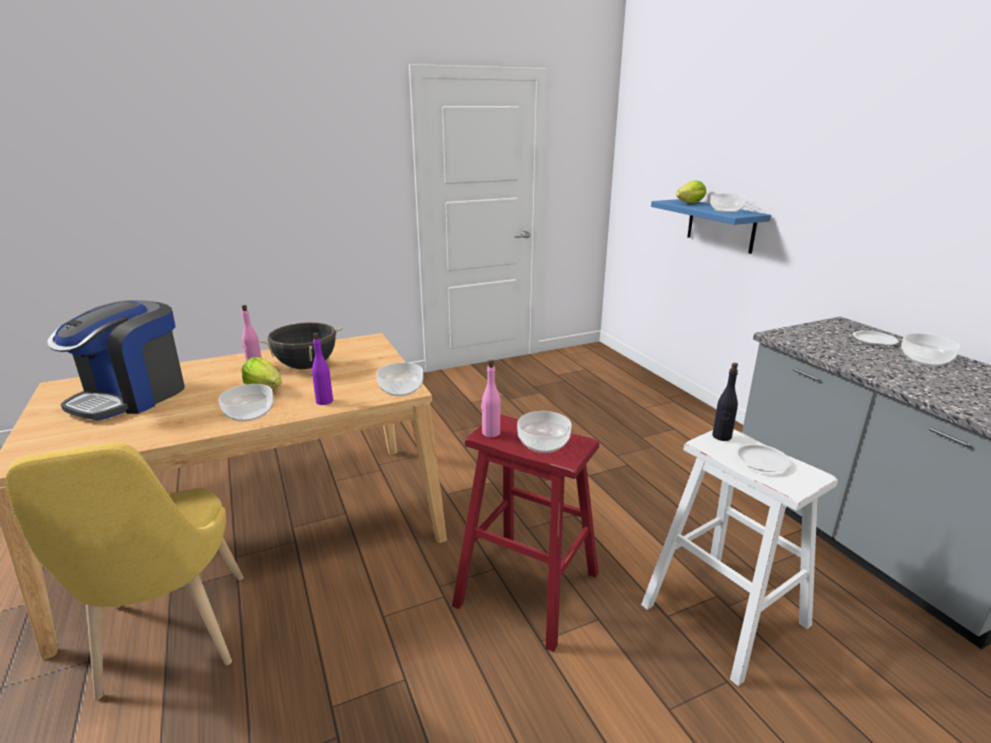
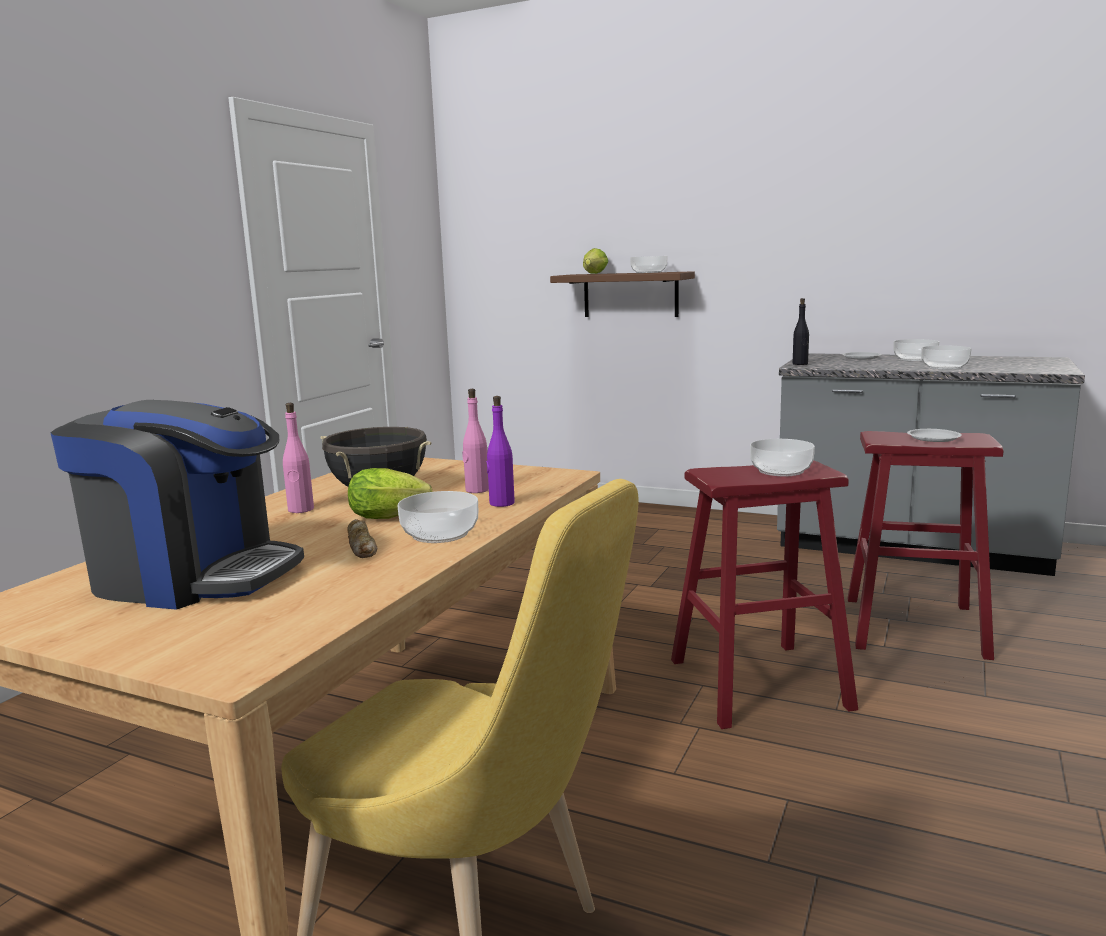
camera: 40 degrees left, 10 degrees down
(132, 396) = (193, 576): coffee machine -> coffee machine turned 60 degrees counterclockwise
(210, 405) = (360, 545): none -> bread
(401, 389) = (557, 476): bowl -> bowl (945, 367)
(490, 433) = (723, 478): pink bottle -> pink bottle (476, 490)
(721, 225) = (630, 295): blue shelf -> brown shelf
(721, 436) = (878, 435): black bottle -> black bottle (800, 364)
(725, 615) = (914, 626): white stool -> red stool

